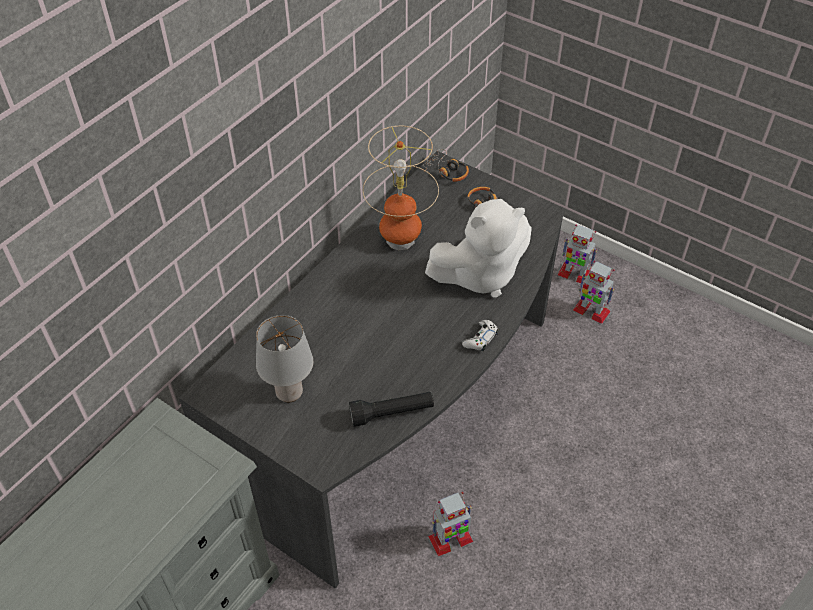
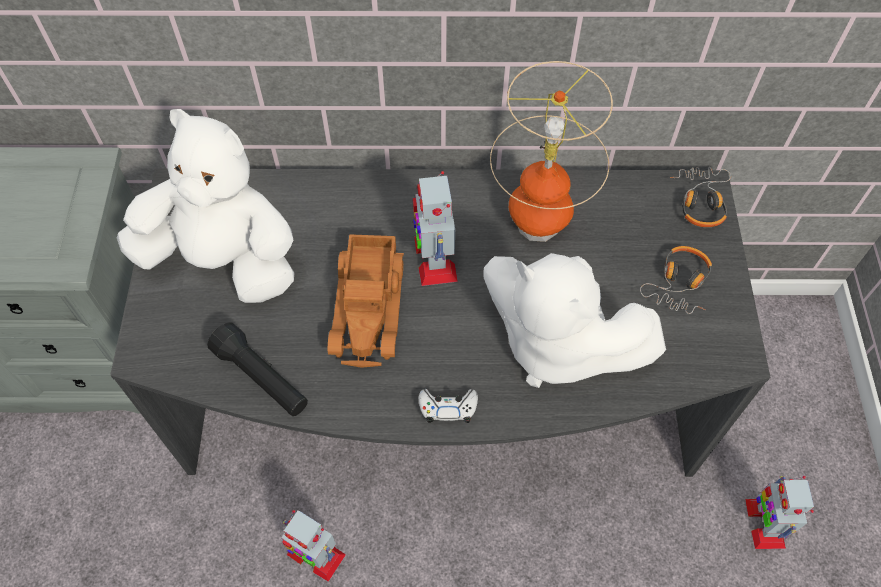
camera: 55 degrees right, 10 degrees up
(290, 393) = (225, 260): grey table lamp -> white plush toy
(388, 339) = (370, 307): none -> toy truck
(574, 274) = (806, 467): toy robot -> toy robot (435, 258)

